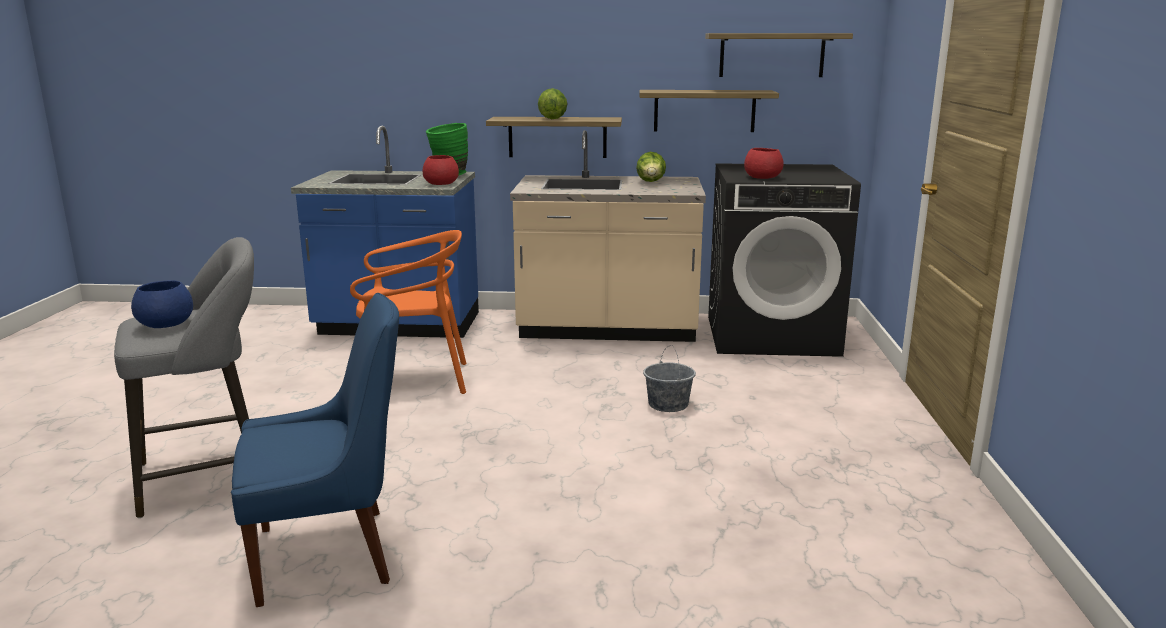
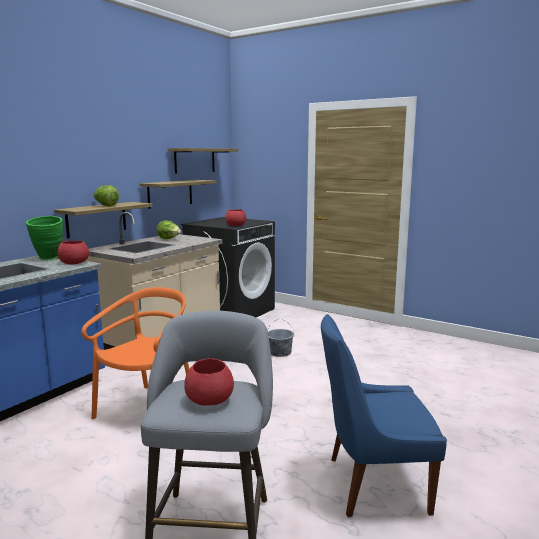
camera: 60 degrees left, 5 degrees down
(166, 324) = (209, 399): blue bowl -> red bowl
(330, 554) = (372, 485): blue chair -> blue chair turned 105 degrees counterclockwise

